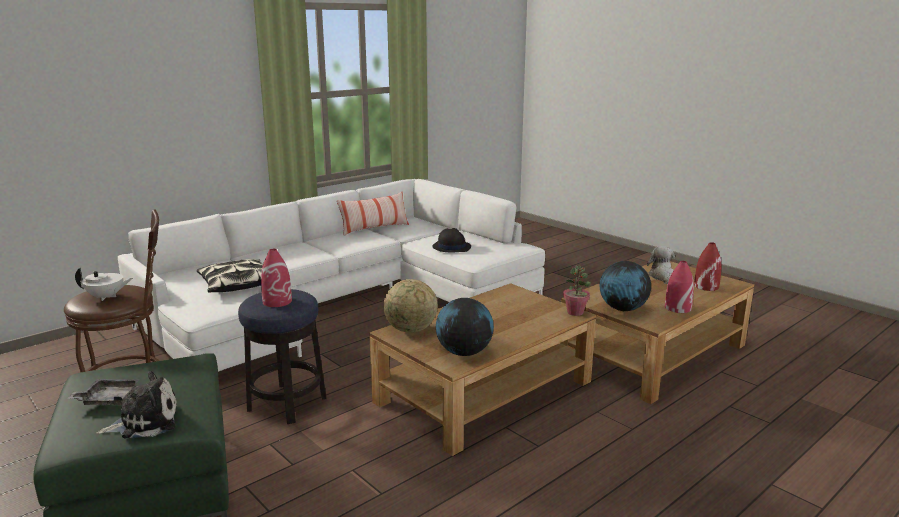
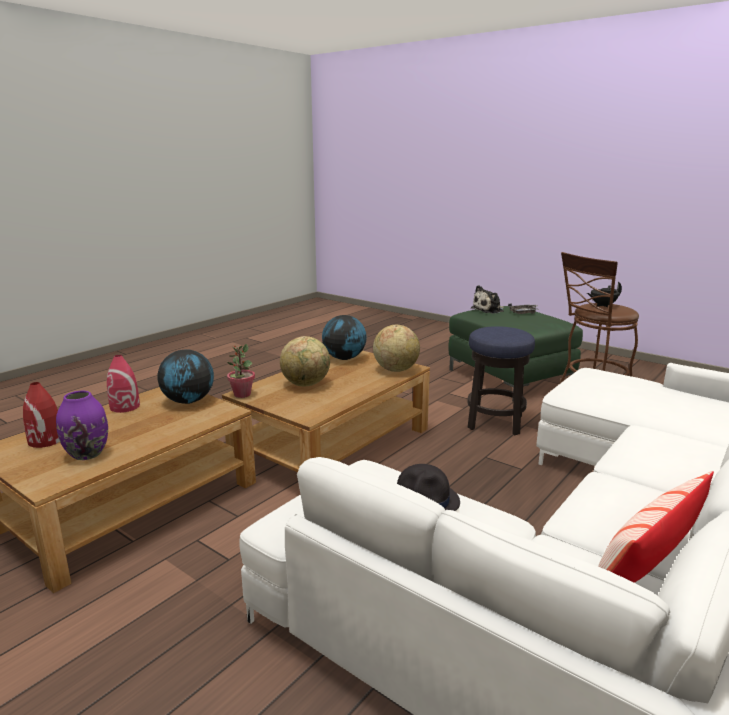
camera: 170 degrees right, 0 degrees up
(106, 297) = (602, 305): white teapot -> black teapot
(236, 284) = (630, 401): pillow -> none
(277, 301) = (499, 331): red vase -> none
(513, 319) = (306, 384): none -> globe
(662, 277) = (87, 454): plush toy -> purple vase

